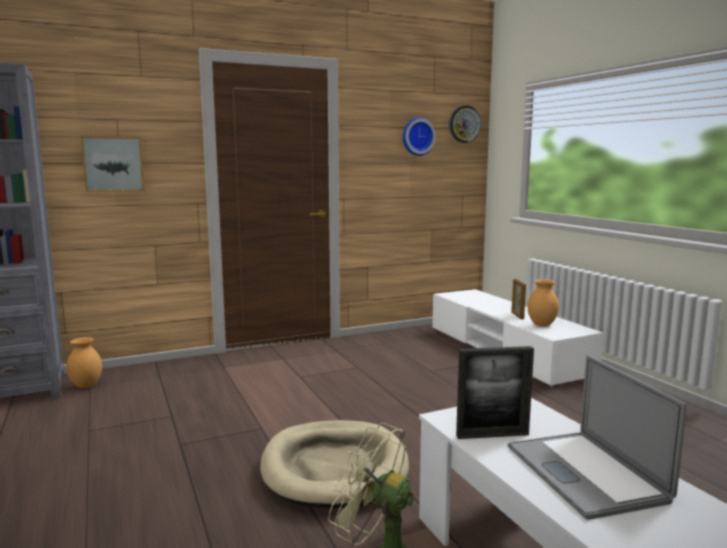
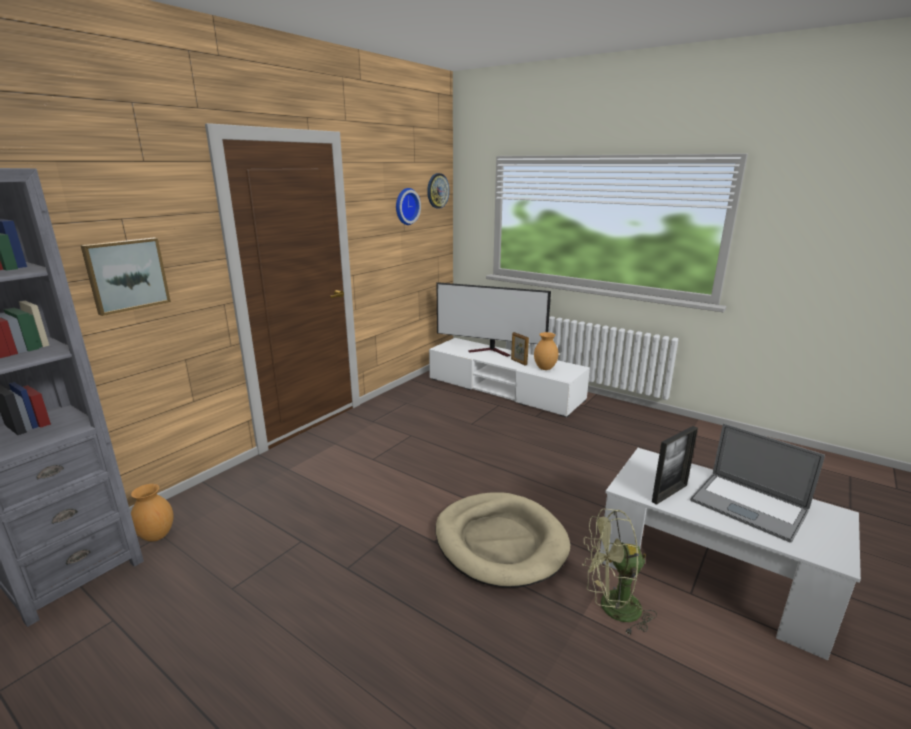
camera: 30 degrees left, 10 degrees up
(499, 304) = (492, 351): none -> television

